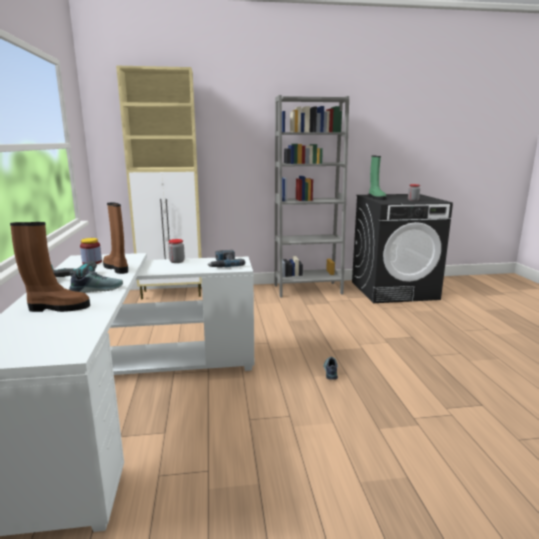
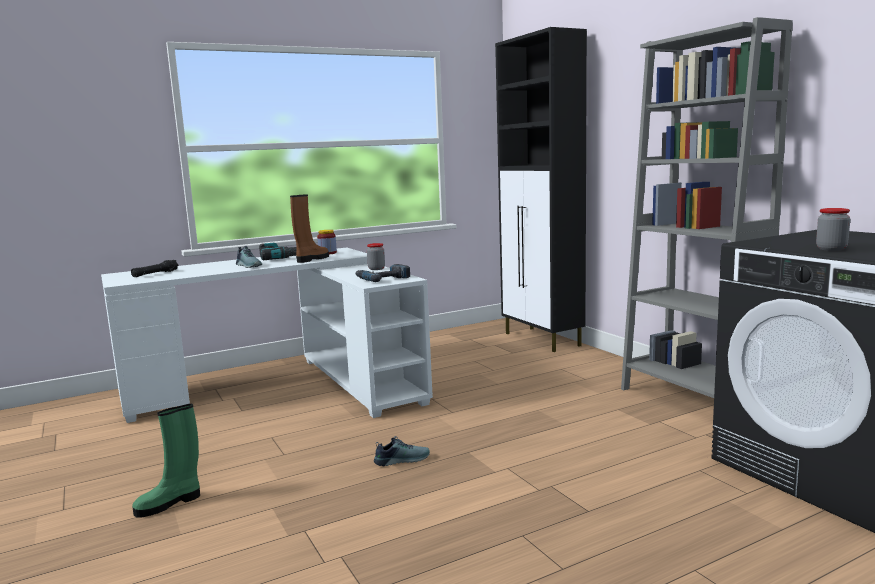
camera: 70 degrees right, 5 degrees down
(39, 333) = (155, 274): none -> black flashlight
(57, 308) = (204, 268): brown boot -> none
(173, 293) = (542, 340): beige cabinet -> black cabinet
(376, 198) = (798, 236): green boot -> green boot (170, 503)

